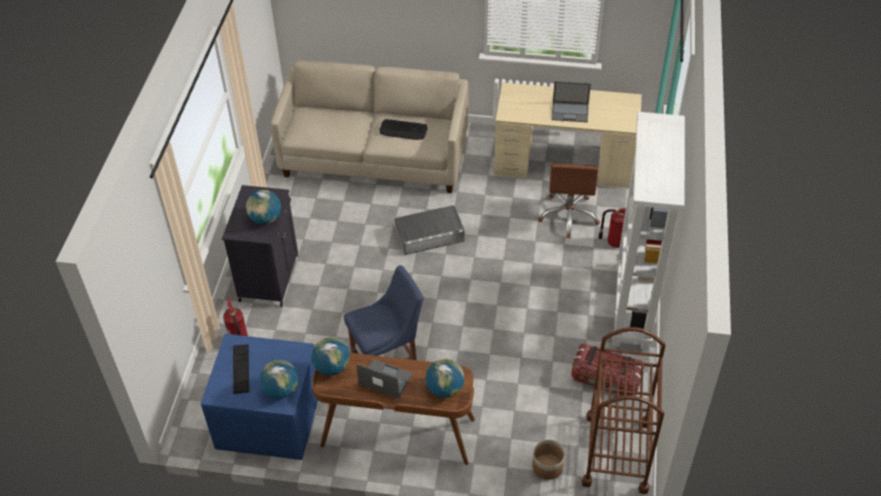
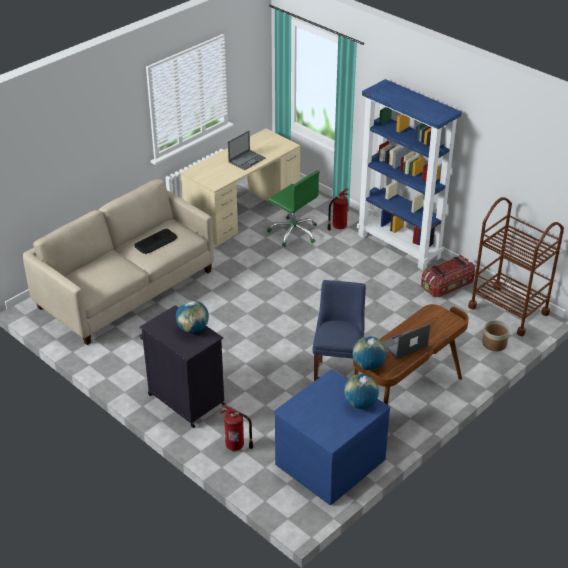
camera: 55 degrees left, 10 degrees down
(241, 368) = (318, 416): keyboard -> none
(429, 235) = (238, 300): grey storage box -> none
(445, 389) = (438, 322): globe -> none
(569, 215) = (294, 232): brown office chair -> green office chair
(633, 306) = (400, 246): white bookcase -> blue bookcase

